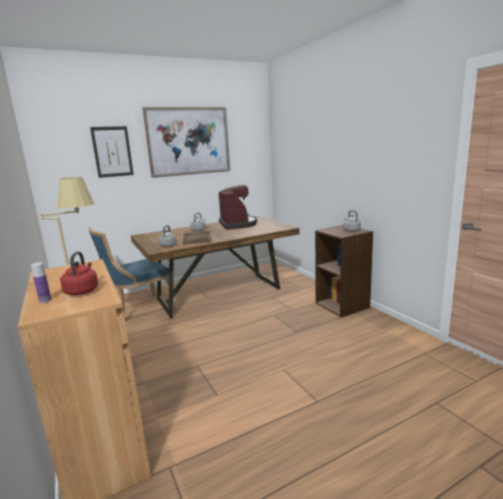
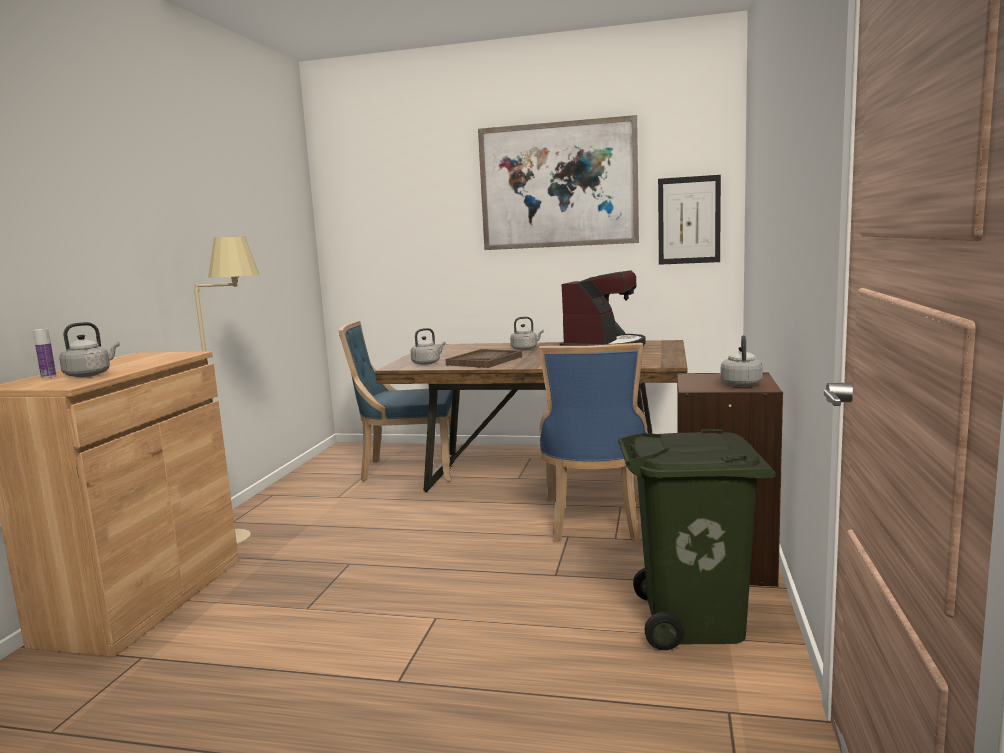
camera: 40 degrees right, 5 degrees down
(82, 291) = (90, 374): red kettle -> grey kettle
(112, 152) = (427, 205): picture -> picture (689, 220)
(273, 305) = (595, 521): none -> blue chair
(369, 329) = (694, 623): none -> green trash can

